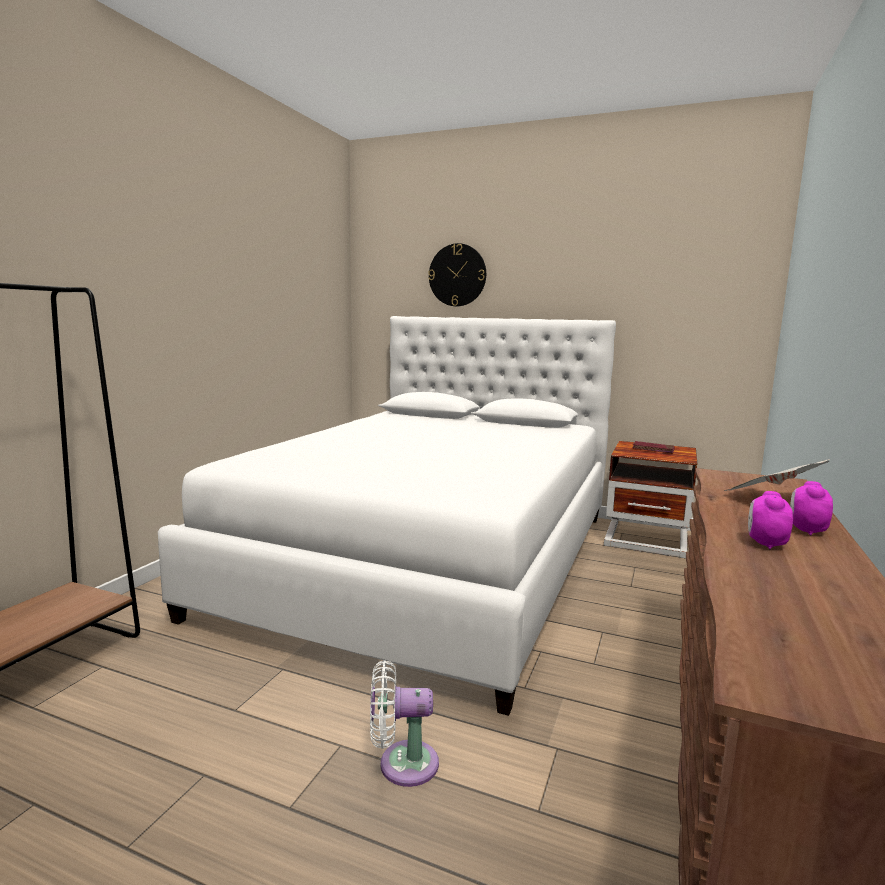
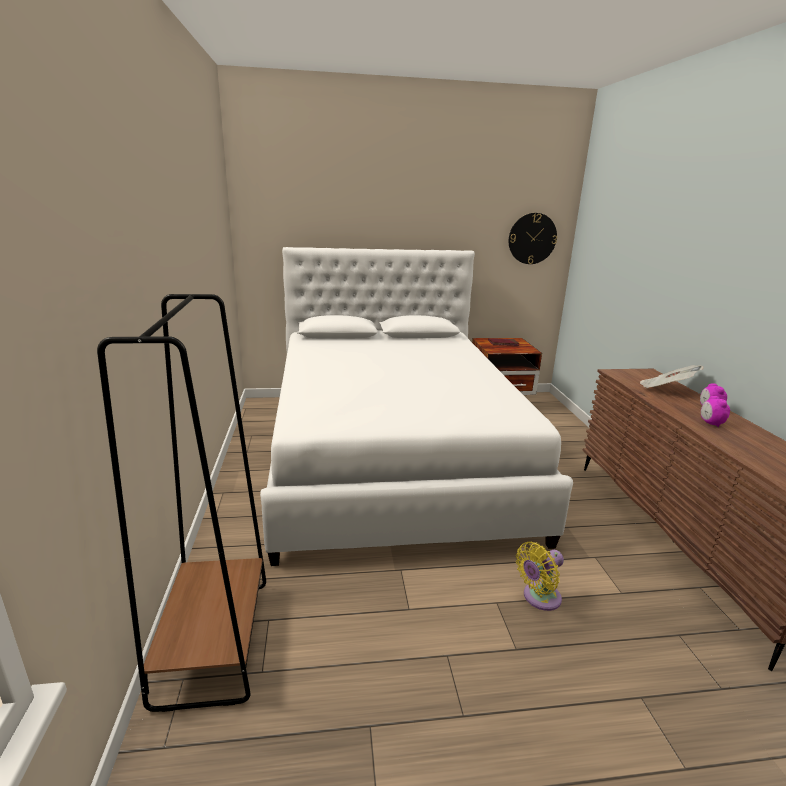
camera: 30 degrees left, 10 degrees up
(402, 763) = (539, 598): white fan -> yellow fan
(457, 275) = (340, 209): wall clock -> wall clock (532, 238)

